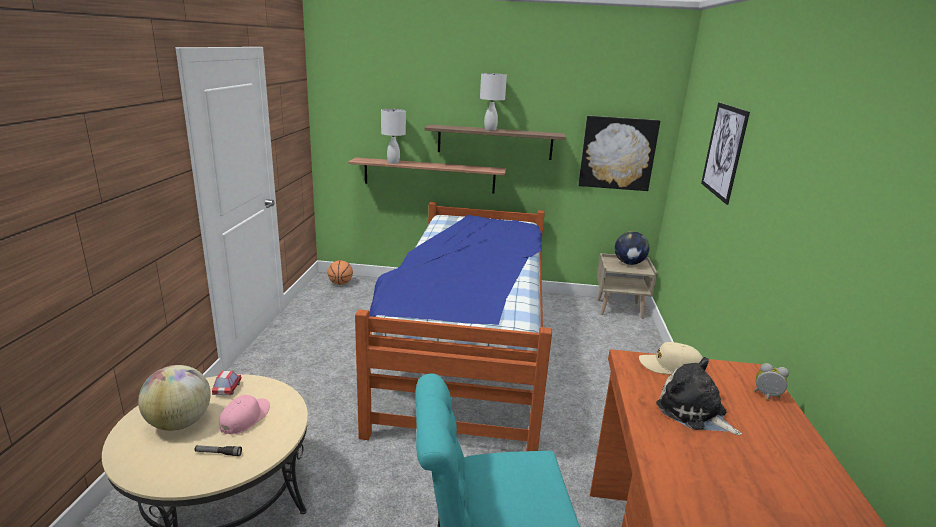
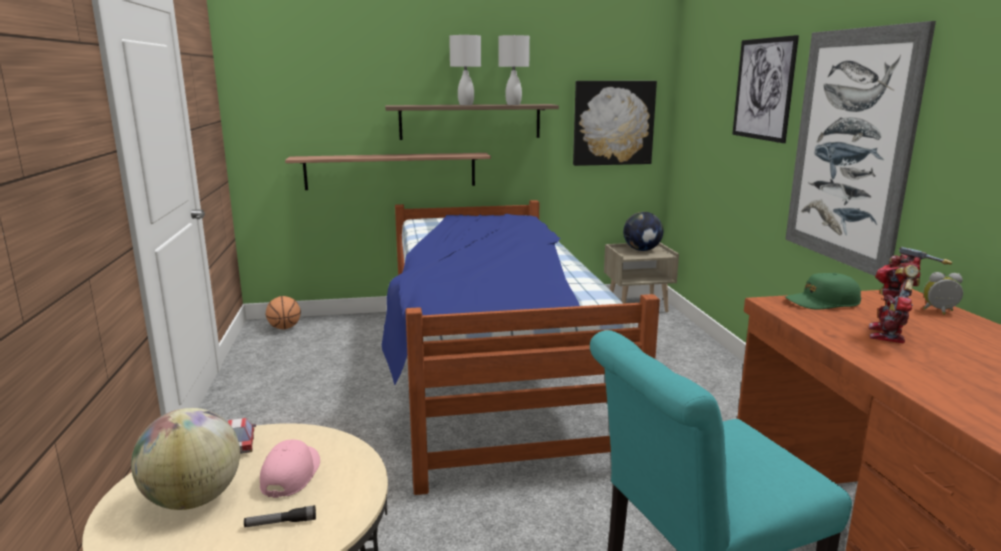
camera: 15 degrees left, 5 degrees down
(393, 162) = (345, 157): white table lamp -> white table lamp (514, 104)
(670, 366) = (822, 302): beige cap -> green cap
(694, 412) = (890, 335): plush toy -> toy robot
(761, 226) = (850, 148): none -> picture

